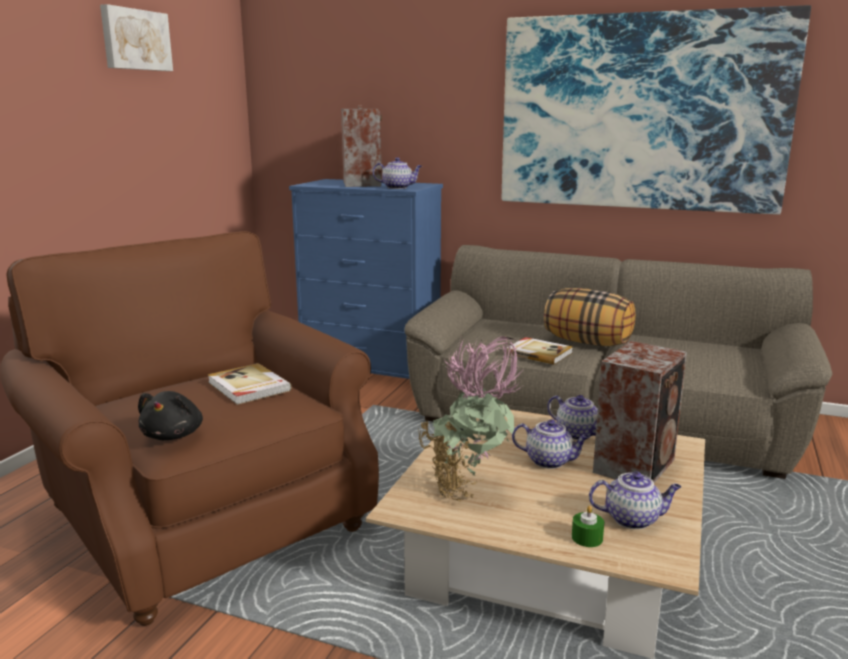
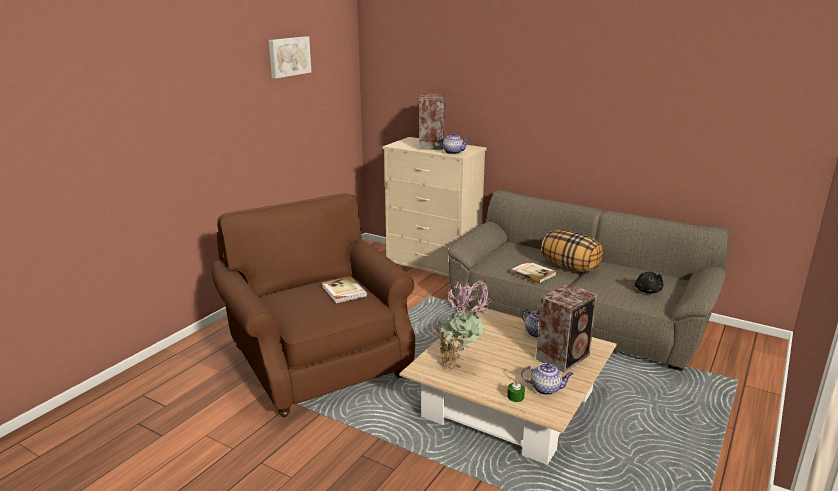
camera: 10 degrees right, 5 degrees up
(174, 435) = (301, 319): black plush toy -> black plush toy (648, 291)
(372, 369) = (433, 267): blue dresser -> beige dresser
(550, 461) = (513, 349): teapot -> none
(641, 113) = (620, 112): picture -> none

